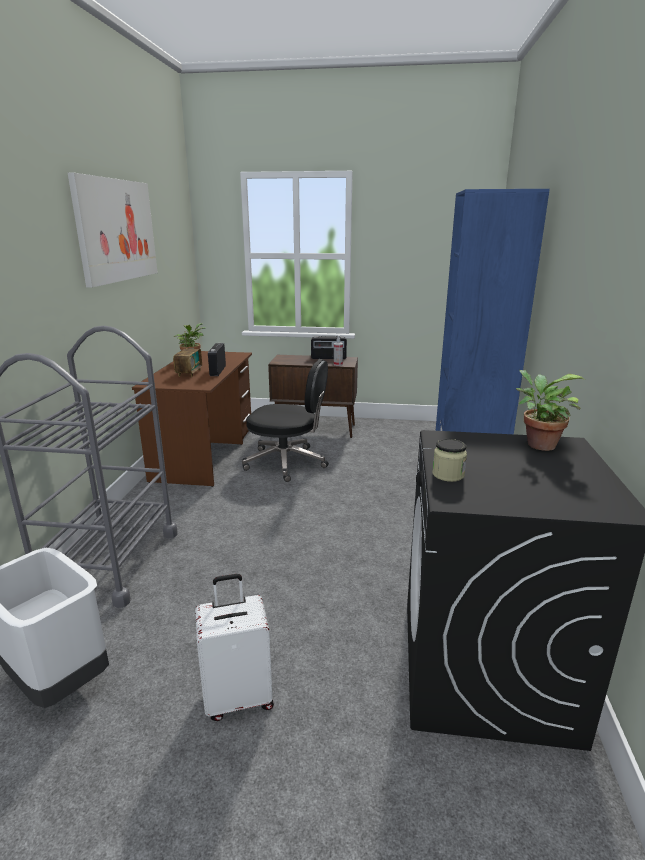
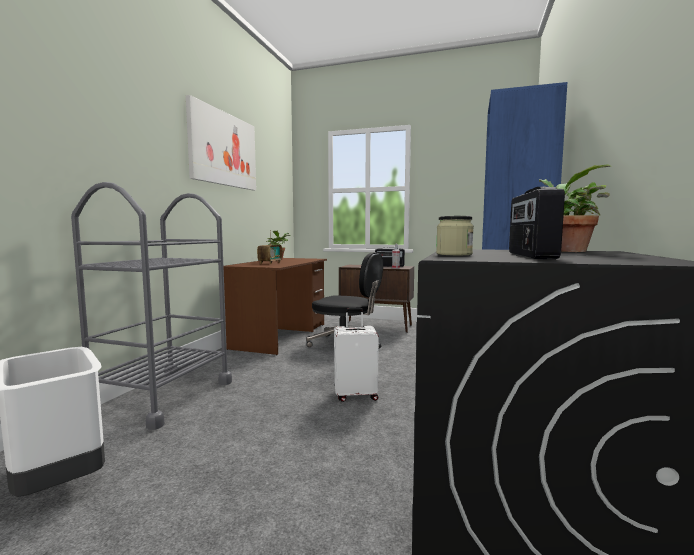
camera: 10 degrees right, 15 degrees down
(217, 371) = (292, 262): radio -> radio (529, 255)
(238, 697) = (221, 521): white suitcase -> white suitcase (356, 395)

